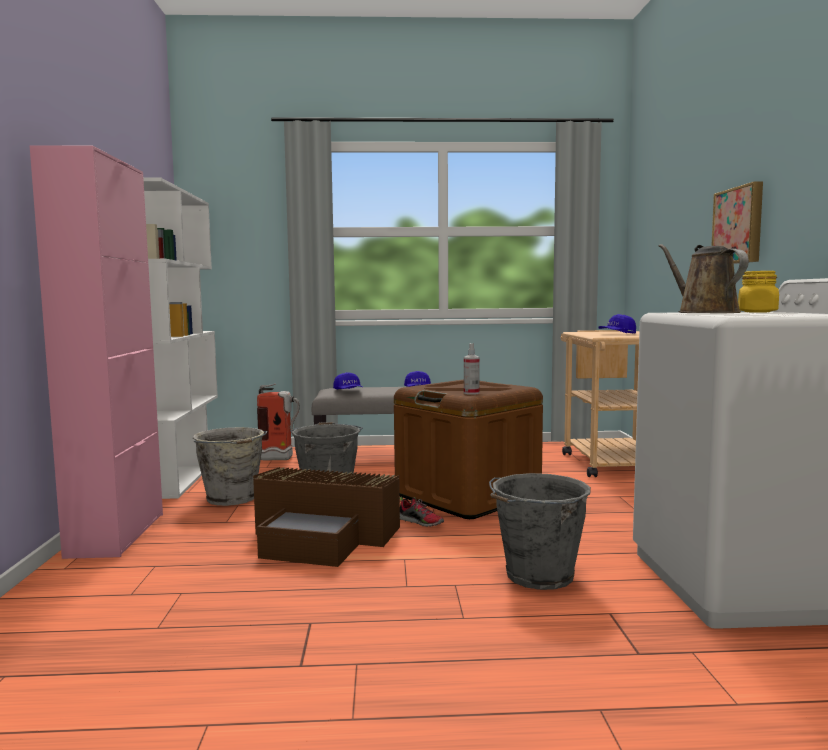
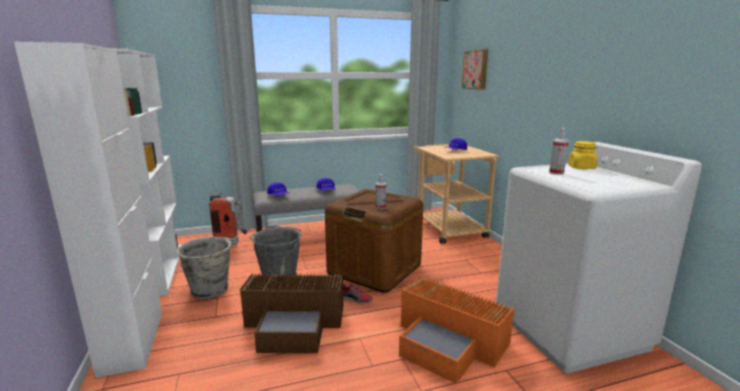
camera: 15 degrees left, 10 degrees up
(117, 534) = (132, 342): pink cabinet -> white cabinet
(537, 576) = (449, 342): grey bucket -> orange storage box
(703, 313) = (556, 173): brown watering can -> spray bottle
(739, 226) = (547, 93): picture -> picture (476, 69)

